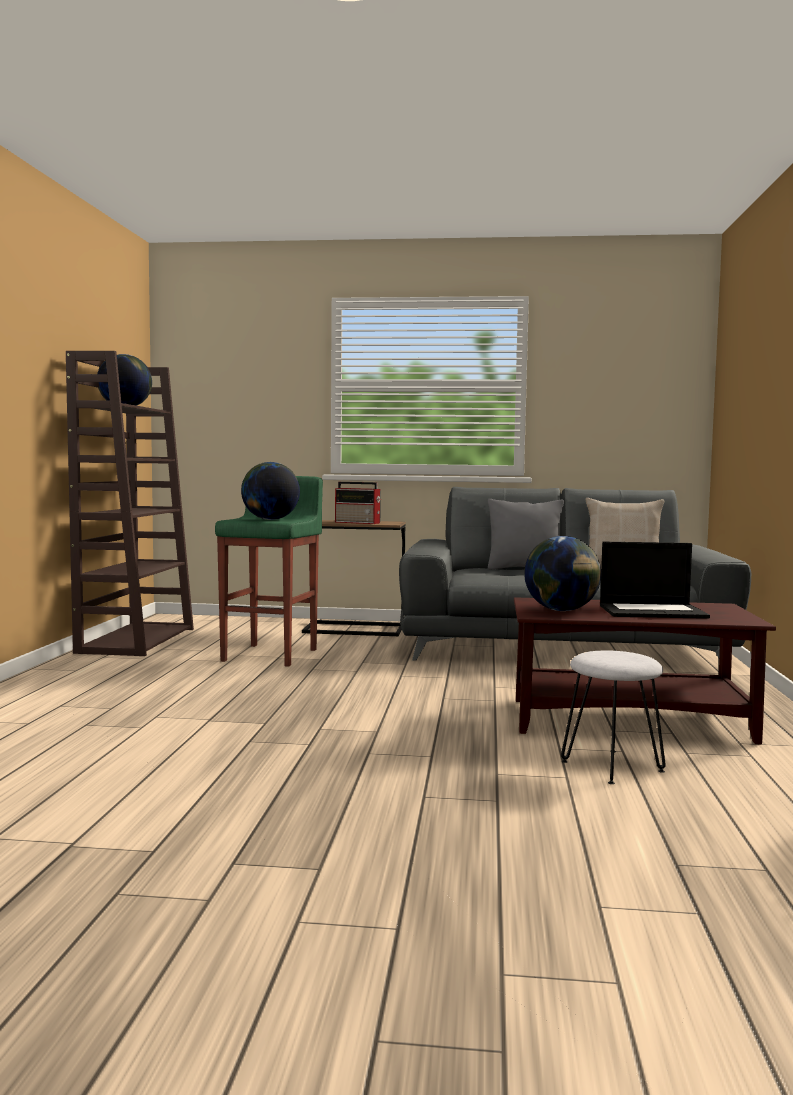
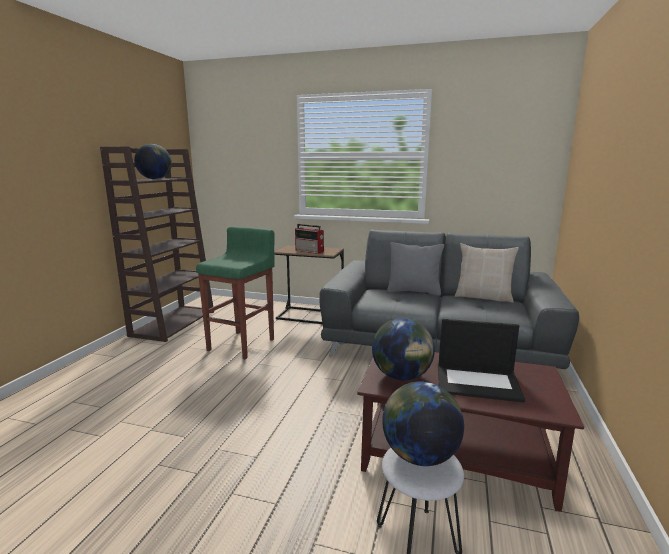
camera: 10 degrees right, 10 degrees up
(270, 519) = (232, 262): globe -> globe (419, 455)

